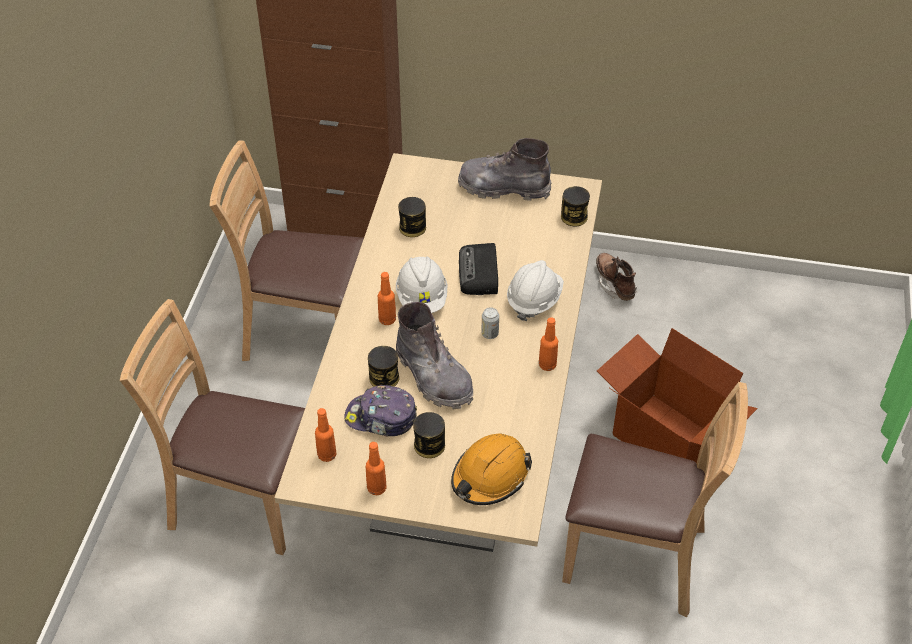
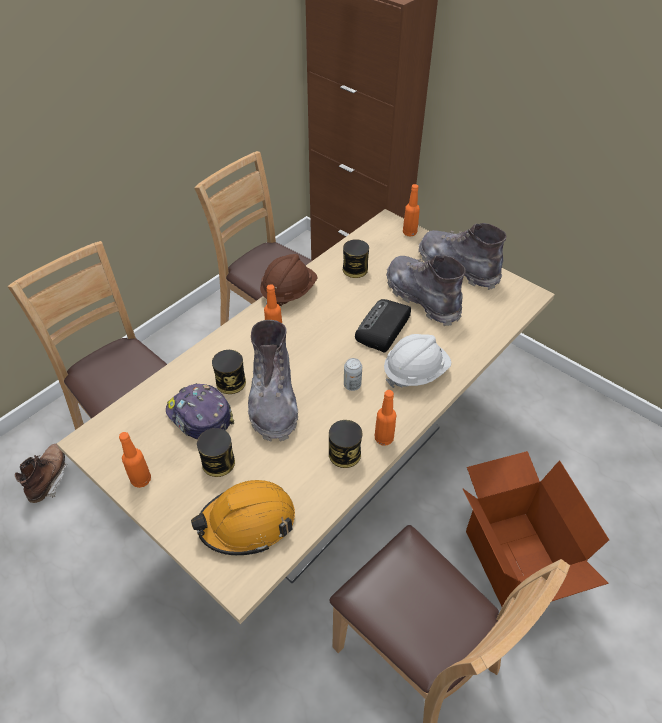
camera: 30 degrees right, 0 degrees up
(327, 455) = (128, 427): orange bottle -> orange bottle (409, 232)
(368, 275) = (288, 292): none -> brown hard hat
(422, 298) = (317, 328): white hard hat -> none
(492, 230) = (422, 297): none -> grey boot
(574, 217) = (505, 315): can -> can (344, 454)
(614, 284) = (548, 401): brown boot -> brown boot (49, 479)

